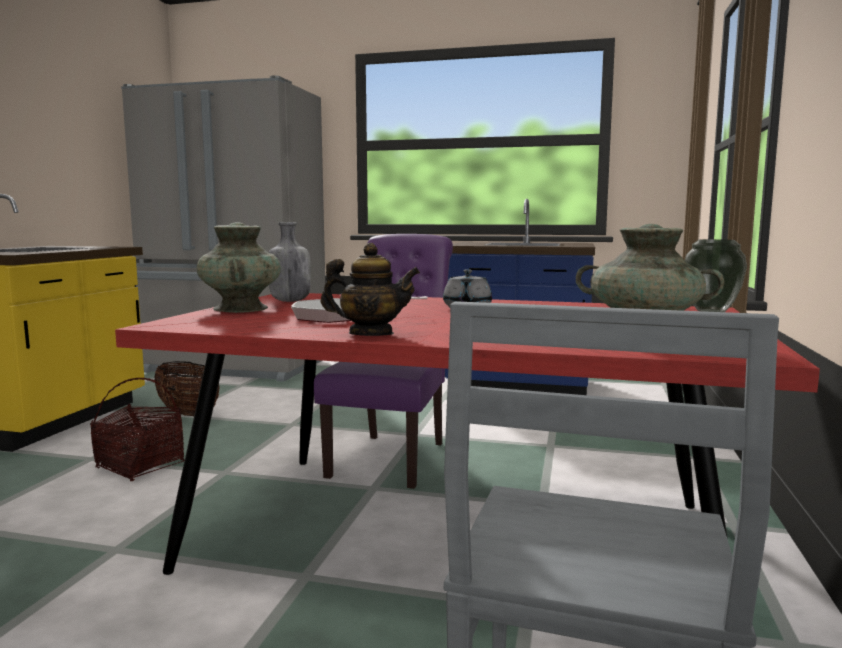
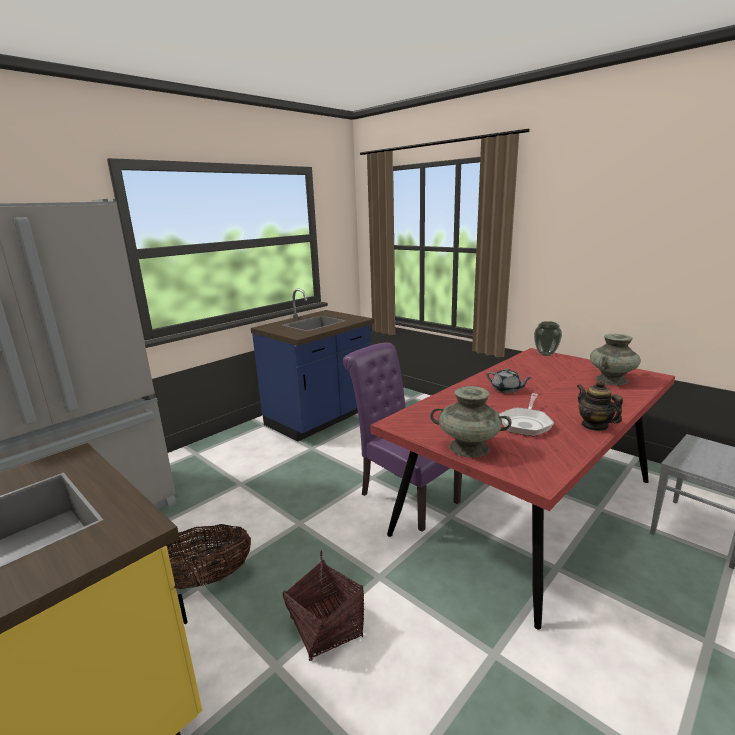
camera: 60 degrees left, 10 degrees up
(289, 301) = (437, 428): grey bottle -> none
(371, 334) = (594, 426): teapot -> teapot turned 60 degrees counterclockwise

